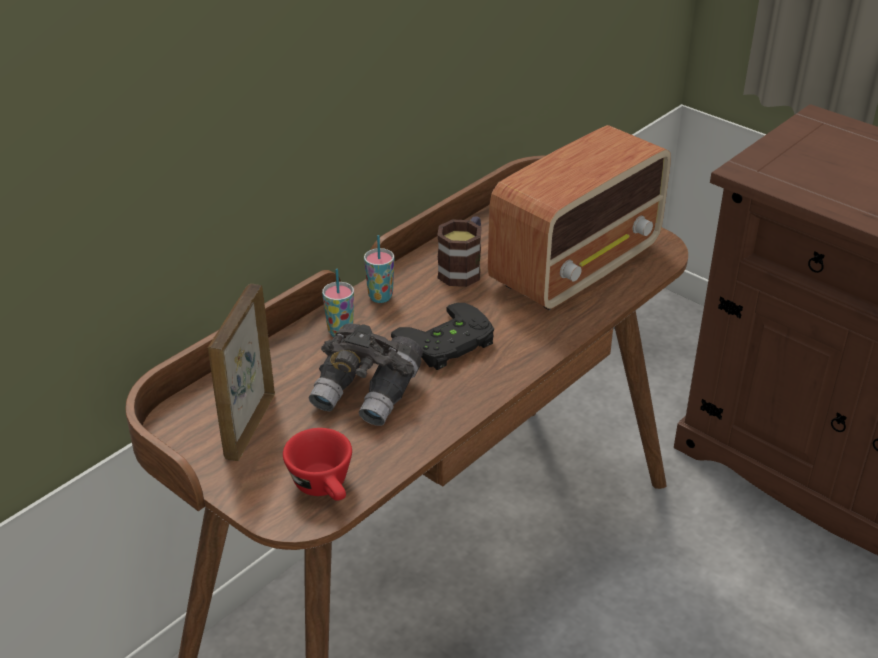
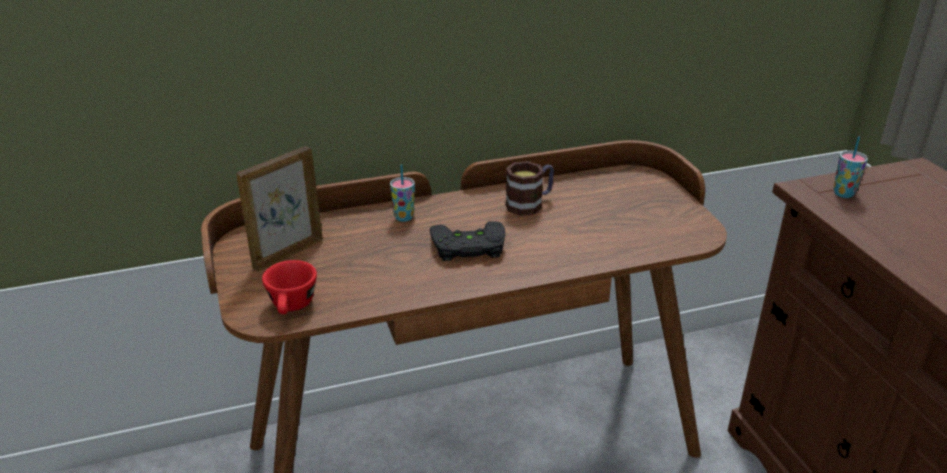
camera: 30 degrees right, 5 degrees down
(367, 393) = (381, 260): grey binoculars -> none
(380, 297) = (453, 204): cup -> cup (843, 193)
(577, 266) = (619, 226): radio -> none

